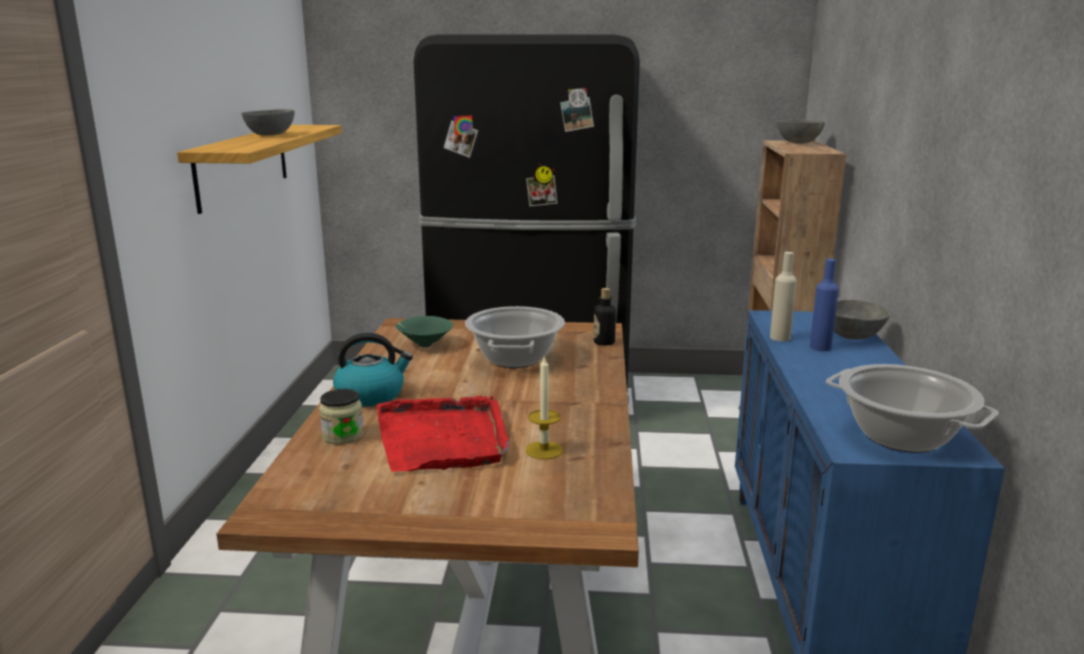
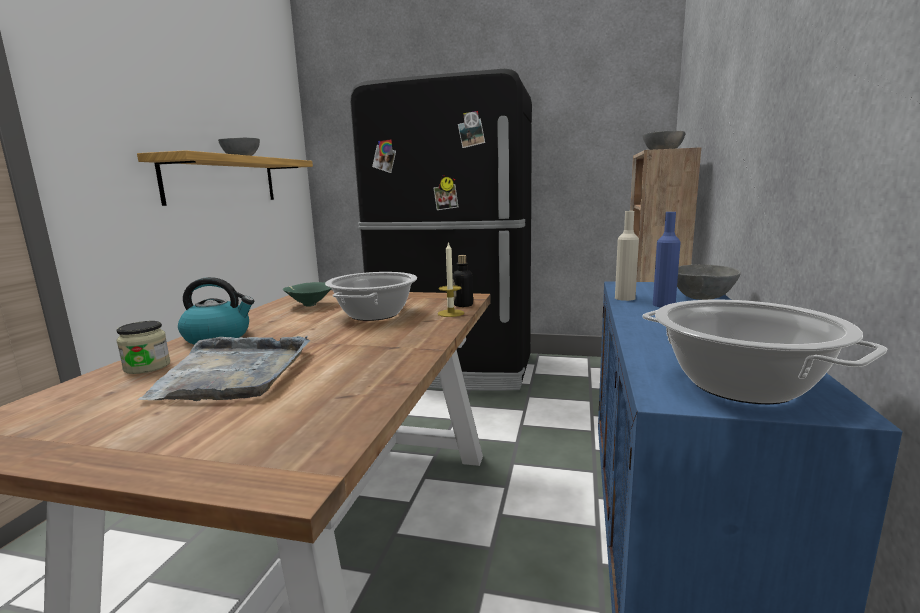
camera: 10 degrees right, 5 degrees down
(443, 438) = (234, 372): red tray -> grey tray
(544, 450) = (319, 387): candle -> candle (450, 313)

